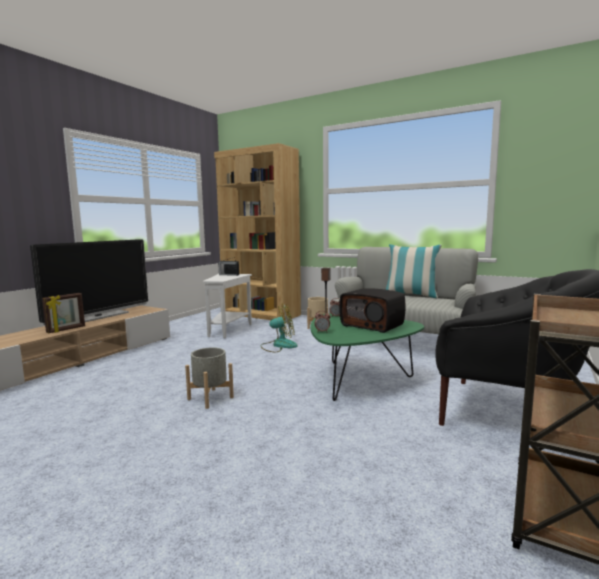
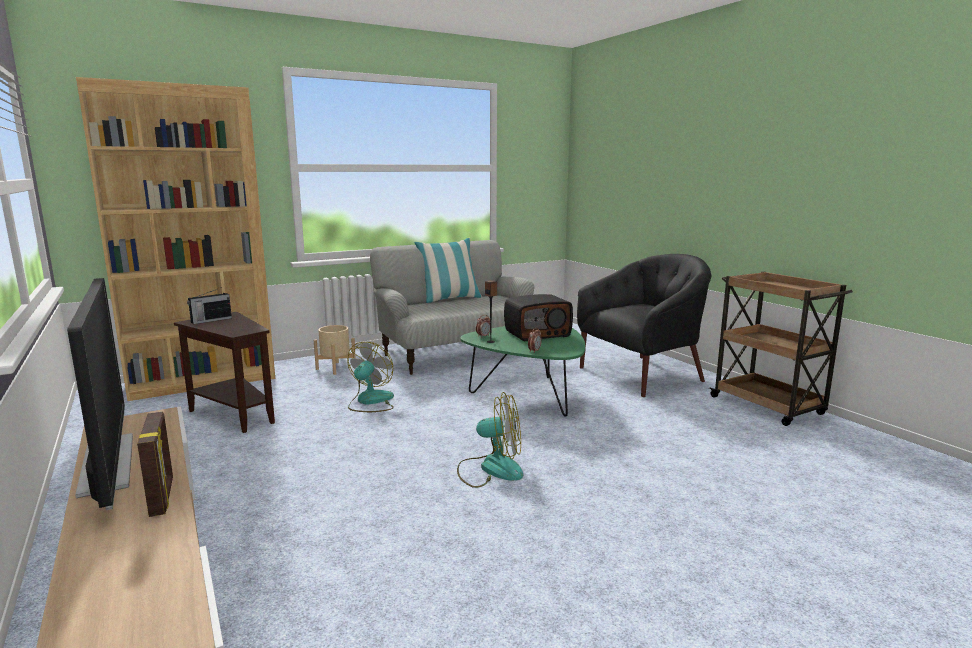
camera: 60 degrees left, 5 degrees up
(210, 398) = (491, 469): grey planter -> fan
(228, 329) = (235, 414): white side table -> brown side table

